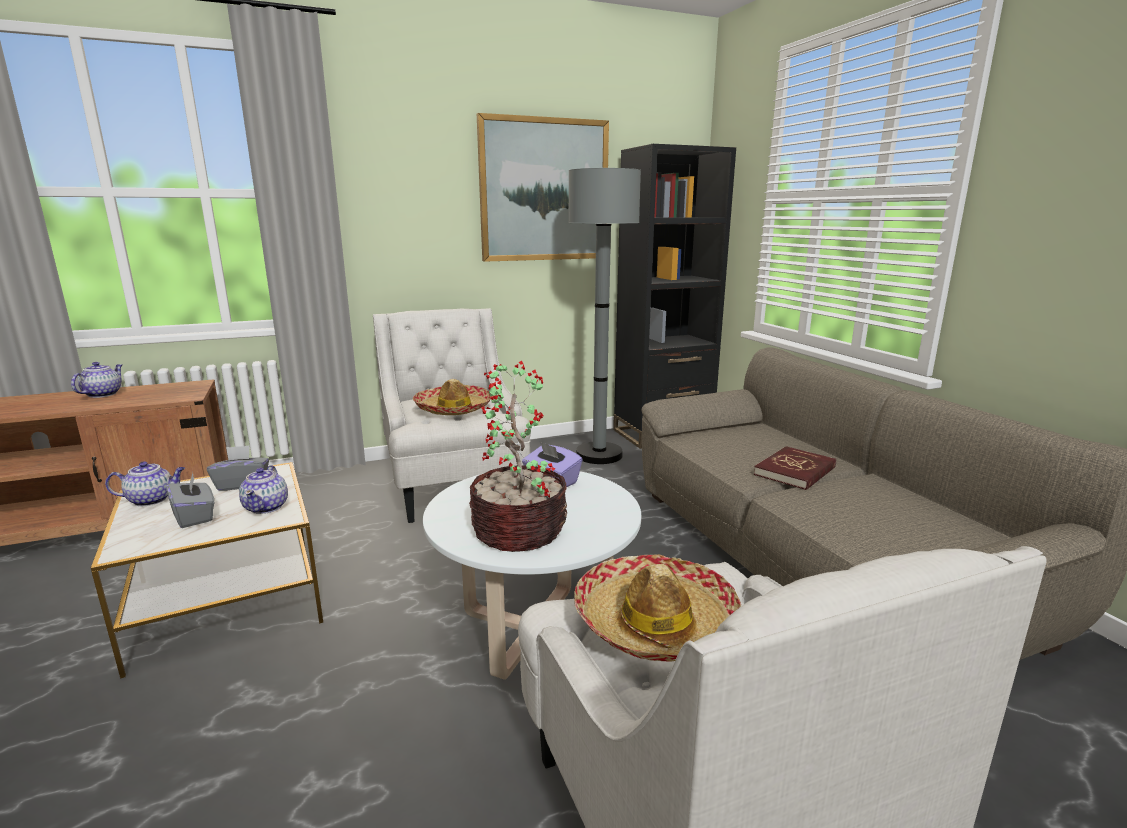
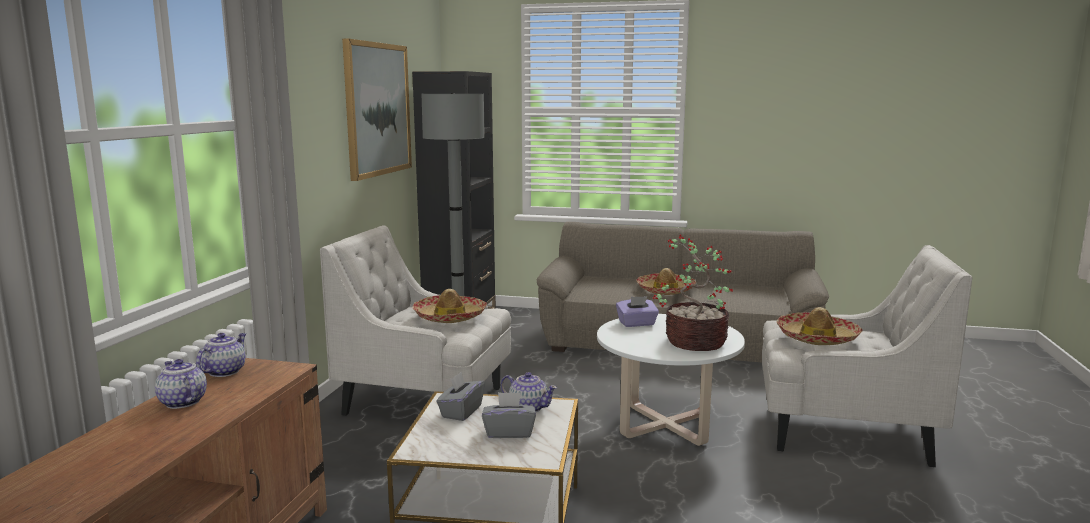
camera: 55 degrees left, 5 degrees down
(152, 500) = (440, 446): teapot -> teapot (224, 371)
(795, 471) = (665, 290): red book -> hat

